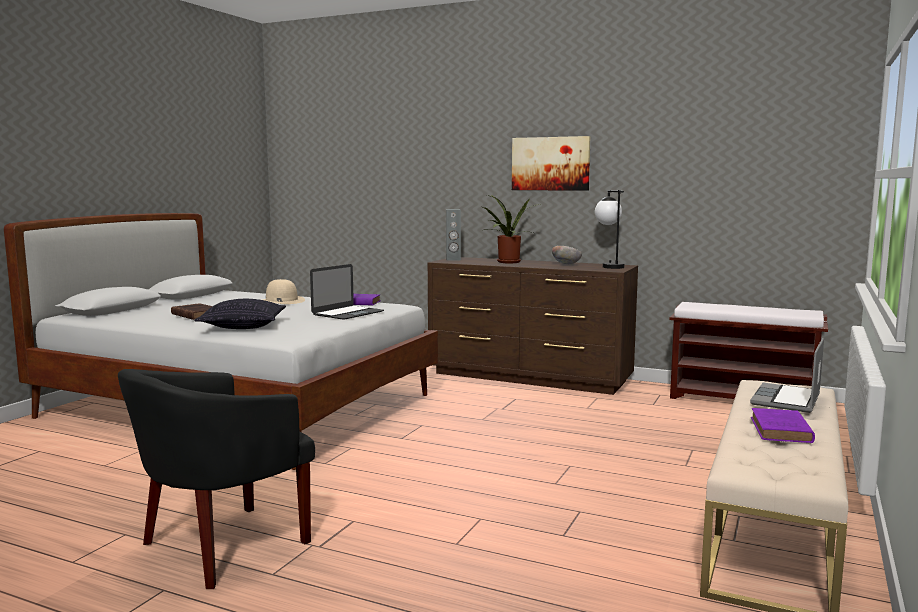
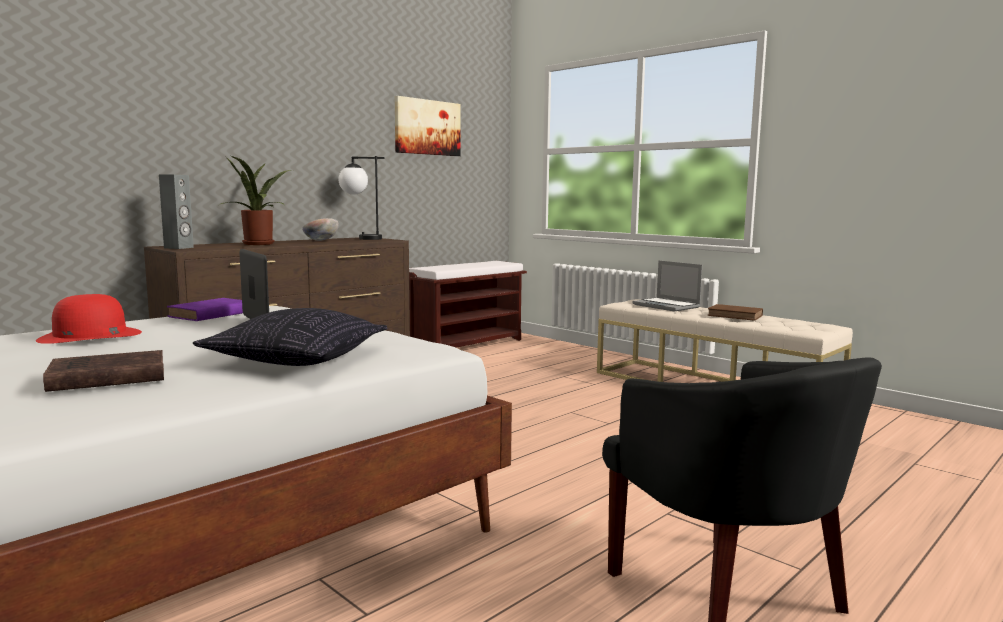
camera: 70 degrees left, 0 degrees up
(281, 301) = (90, 336): beige hat -> red hat
(550, 163) = (270, 122): picture -> picture (427, 127)
(781, 431) = (736, 316): purple book -> brown book

